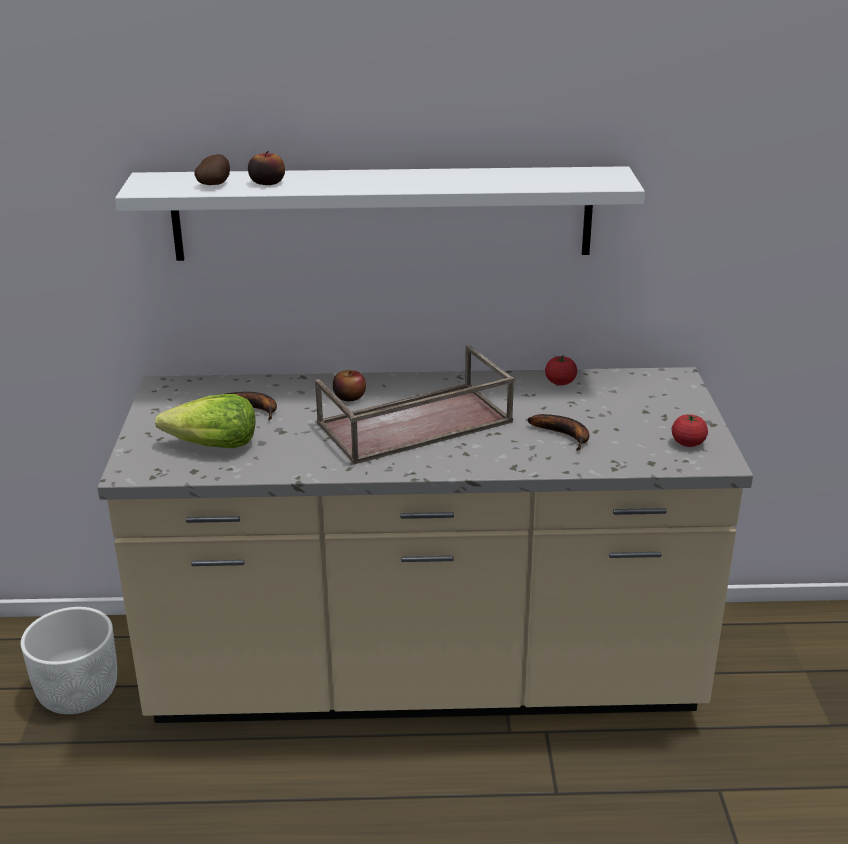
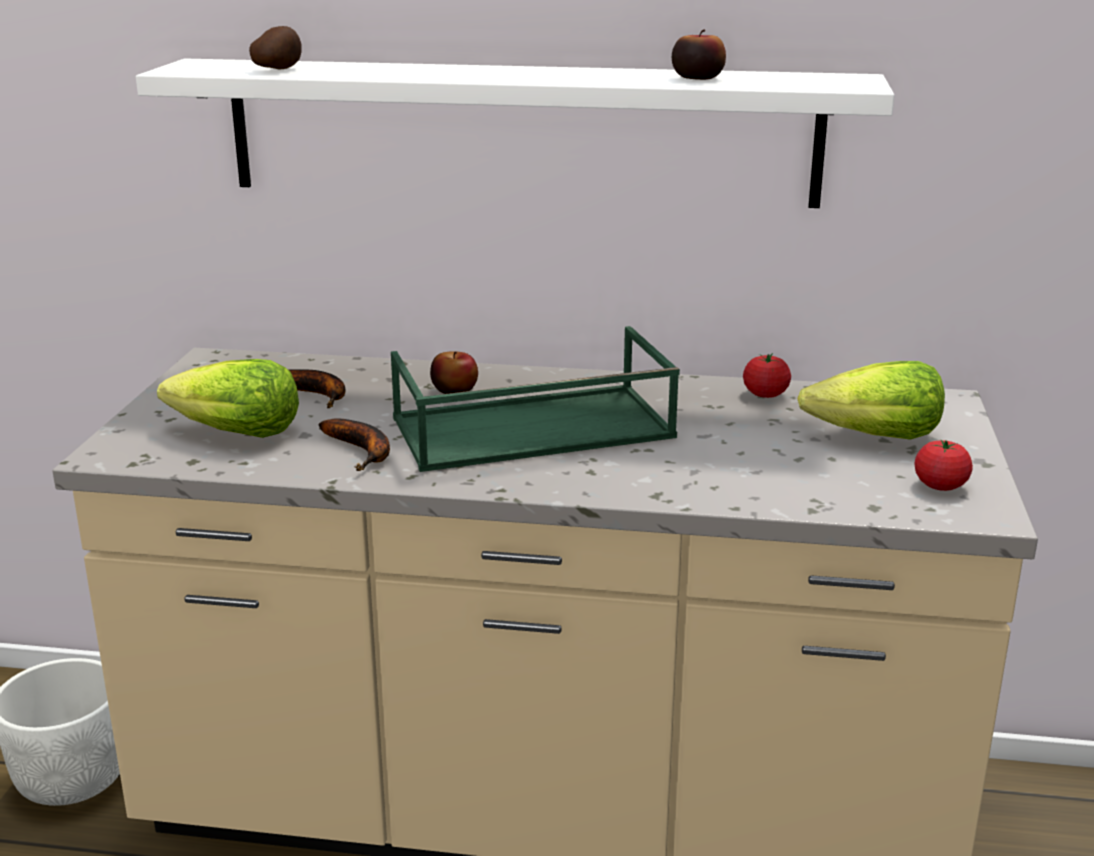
camera: 10 degrees right, 5 degrees down
(267, 182) = (350, 70): apple -> apple (697, 78)
(414, 424) = (530, 429): brown tray -> green tray
(565, 435) = (750, 460): banana -> banana (363, 451)
(639, 410) = (875, 437): none -> lettuce

